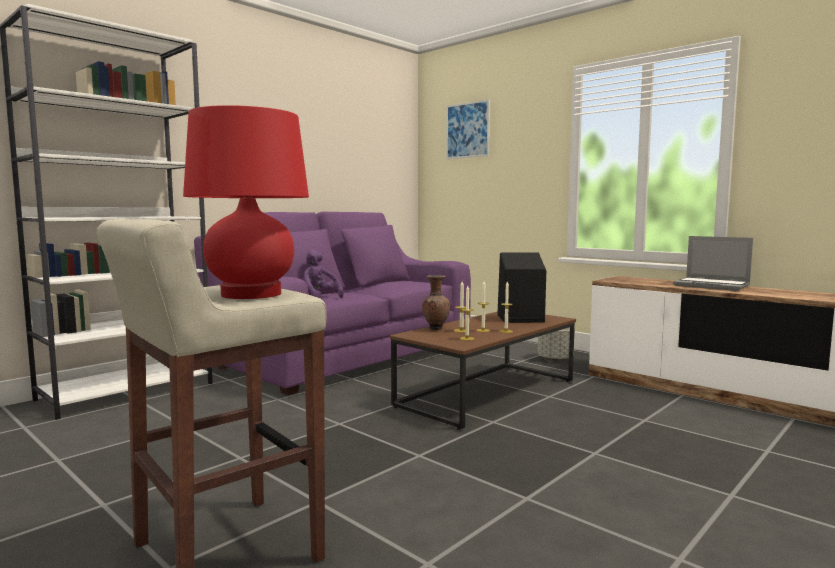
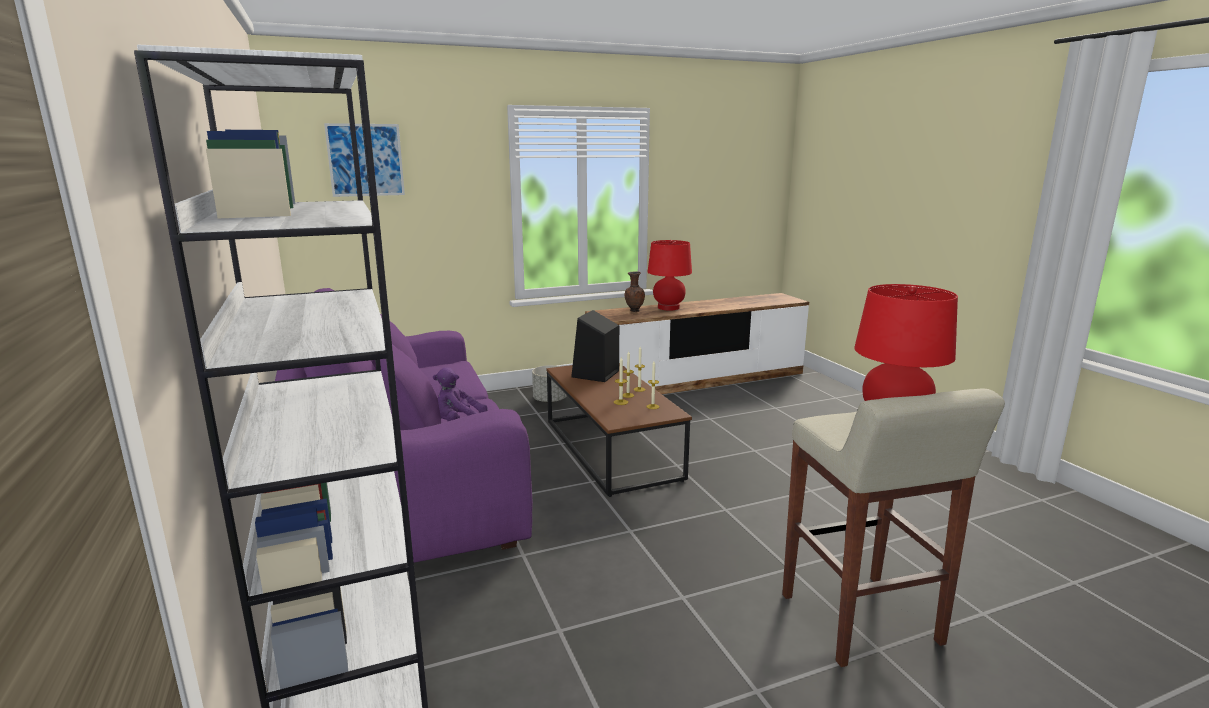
camera: 65 degrees left, 10 degrees up
(435, 329) = (603, 409): brown vase -> brown vase (634, 311)
(712, 286) = (668, 308): laptop -> red table lamp

